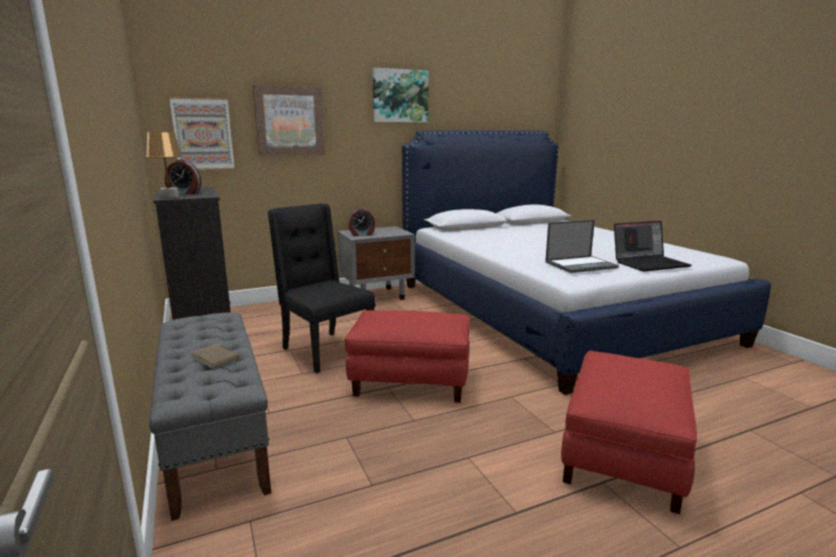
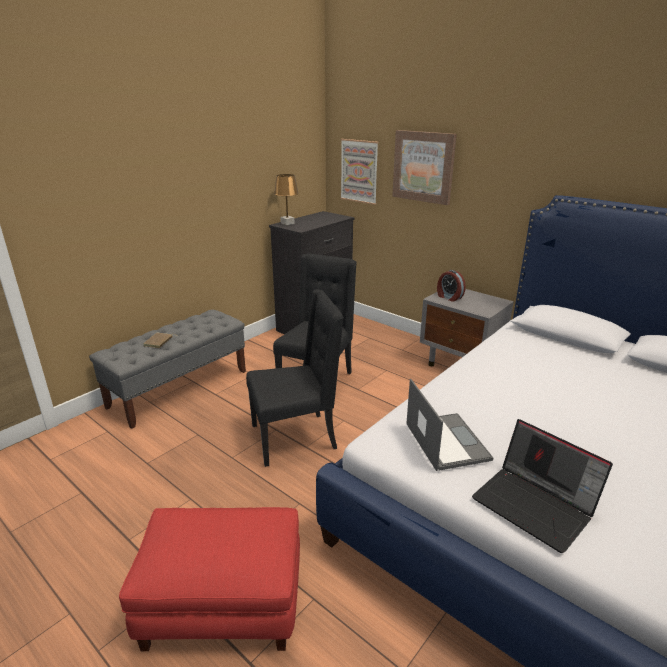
camera: 65 degrees right, 10 degrees up
(184, 193) = (307, 221): alarm clock -> none
(400, 96) = (548, 147): picture -> none
(411, 380) = (295, 437): red ottoman -> black chair
(581, 265) = (446, 441): laptop -> laptop turned 150 degrees counterclockwise

